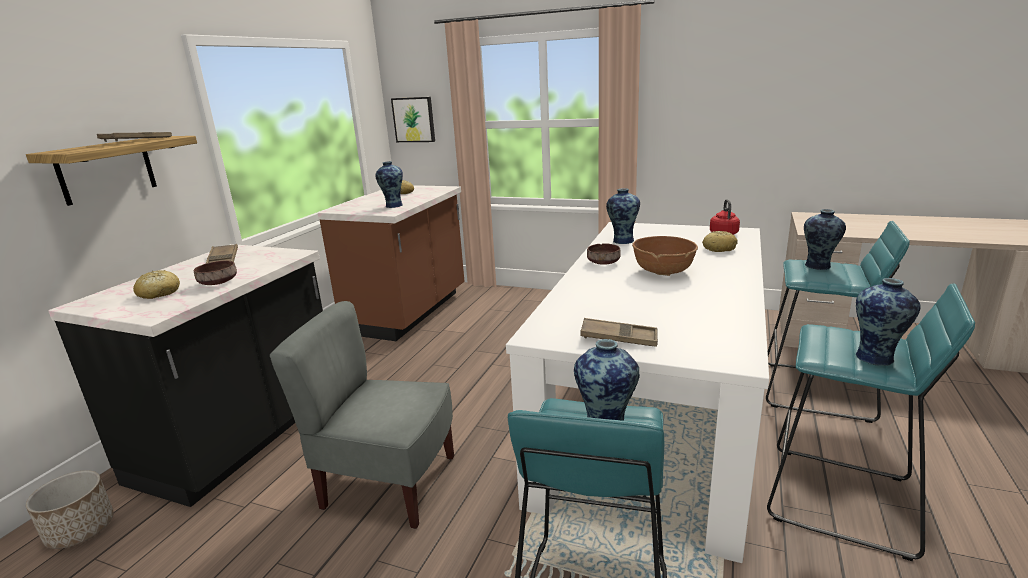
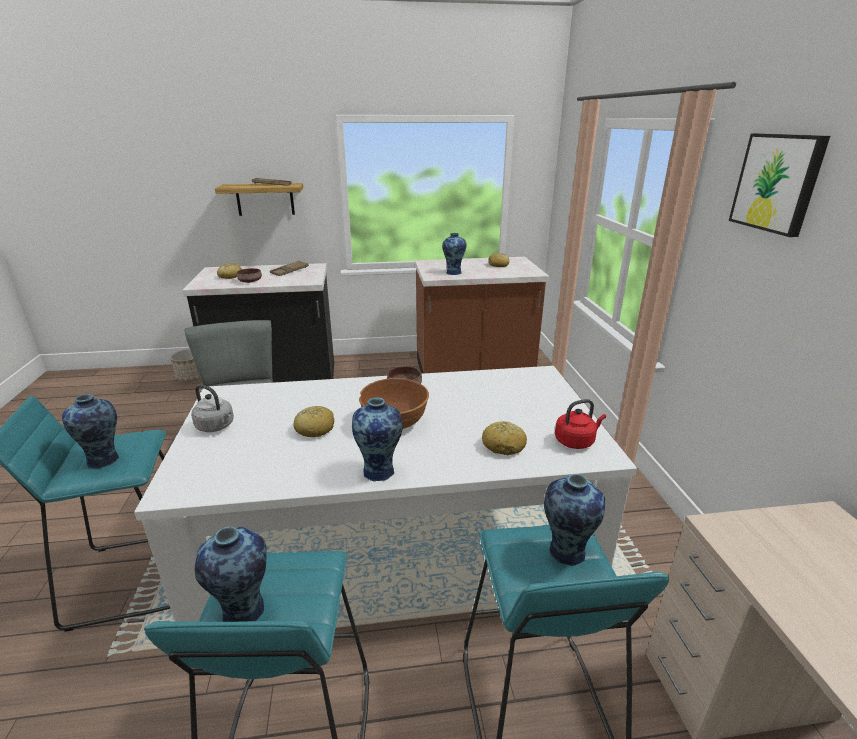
camera: 60 degrees right, 5 degrees up
(414, 119) = (563, 198): picture -> picture (778, 183)
(619, 338) = (216, 426): brown tray -> grey kettle
(622, 241) = (485, 384): vase -> vase (379, 470)
(655, 298) = (315, 428): none -> bread

